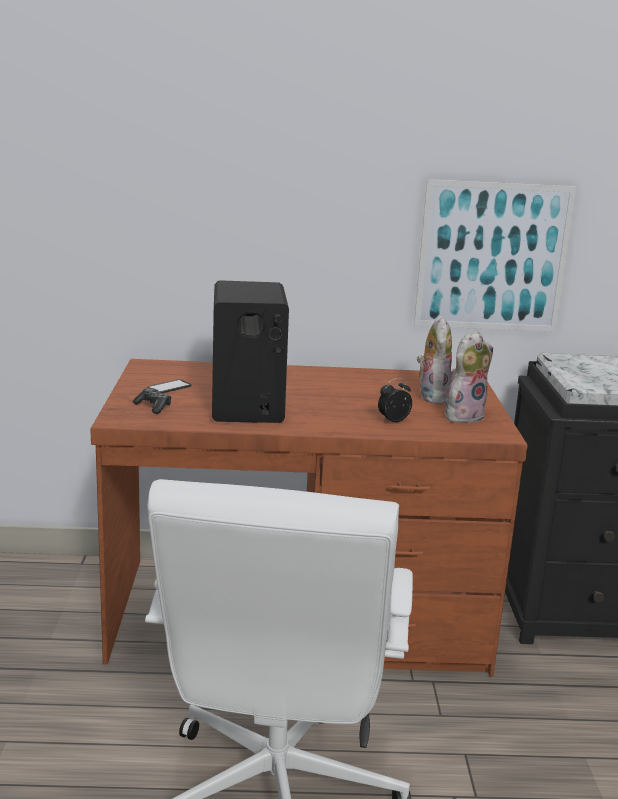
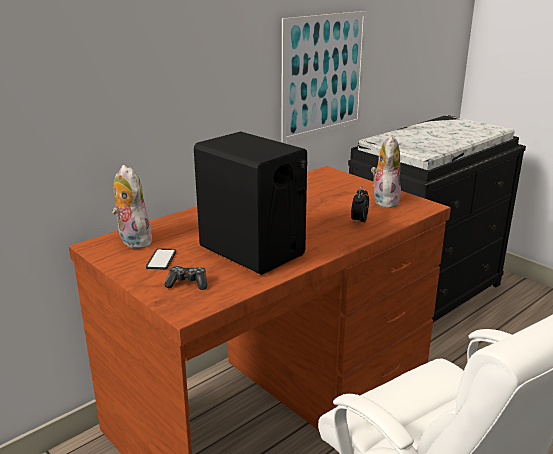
camera: 40 degrees left, 5 degrees up
(431, 396) = (339, 194): plush toy -> plush toy (132, 241)

